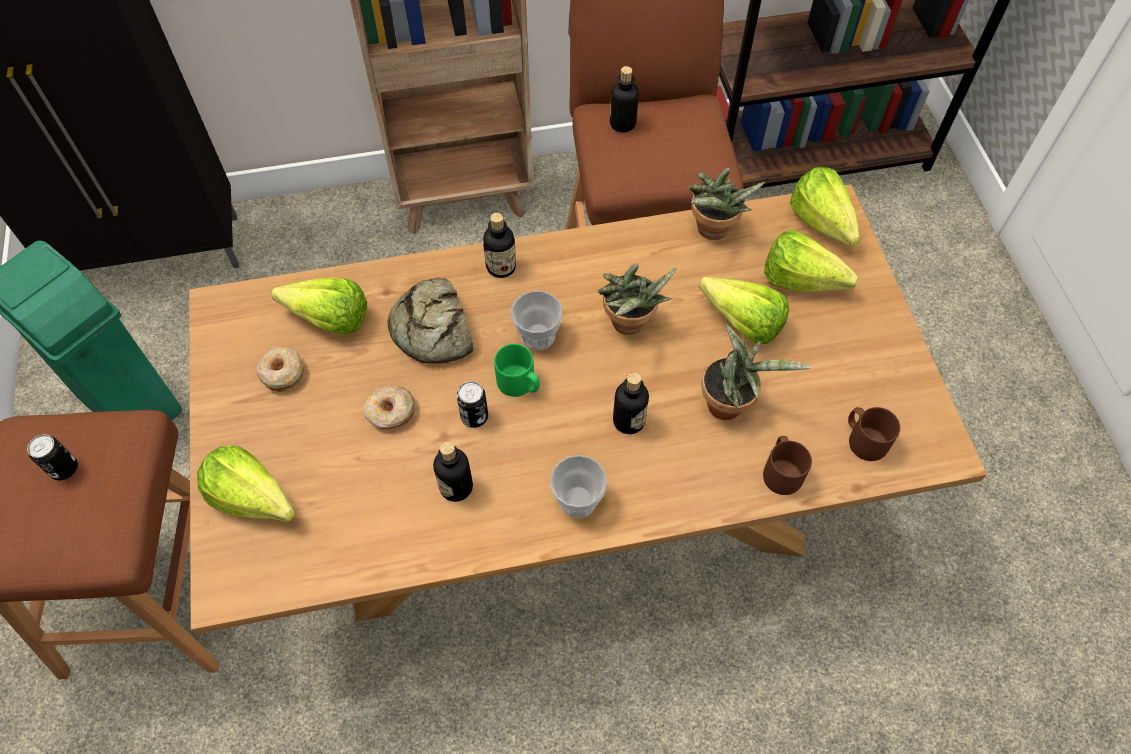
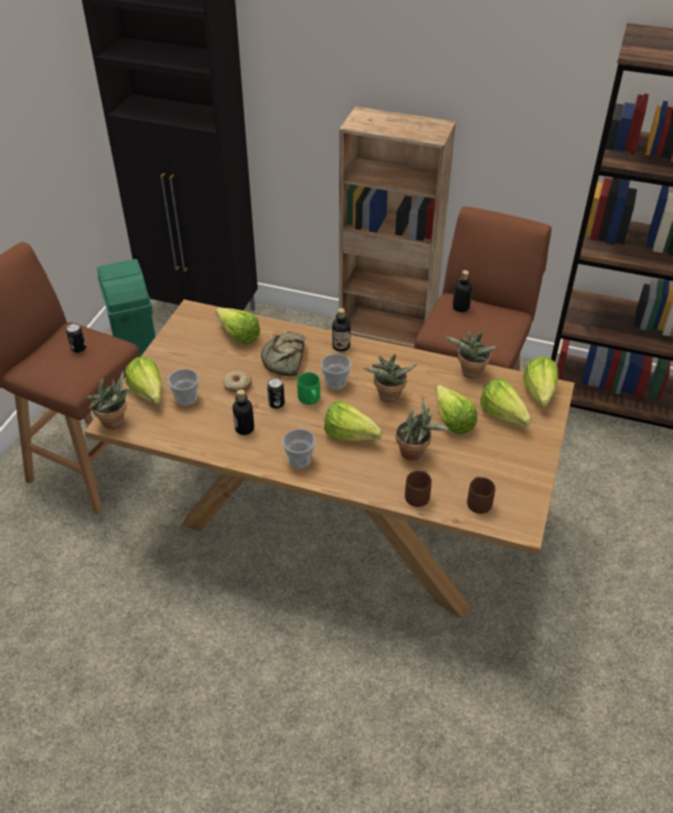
camera: 30 degrees right, 15 degrees down
(236, 586) = (115, 423): none -> potted plant
(282, 373) = (199, 349): donut -> none
(325, 478) = (186, 398): none -> cup
(628, 421) = (353, 438): bottle -> lettuce

